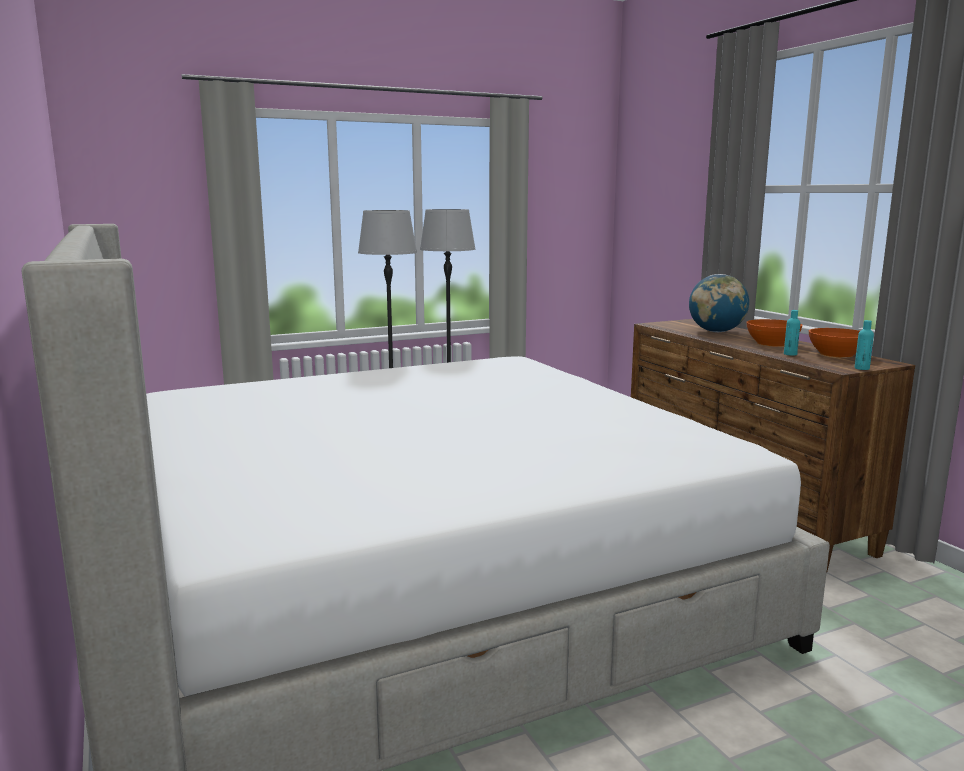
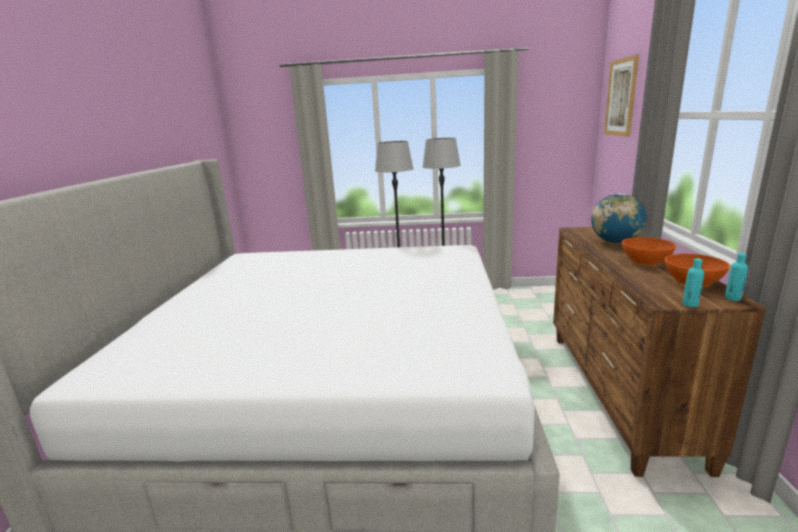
camera: 30 degrees right, 5 degrees up
(655, 169) = (621, 97): none -> picture
(790, 354) = (642, 276): turquoise bottle -> turquoise bottle (732, 298)

